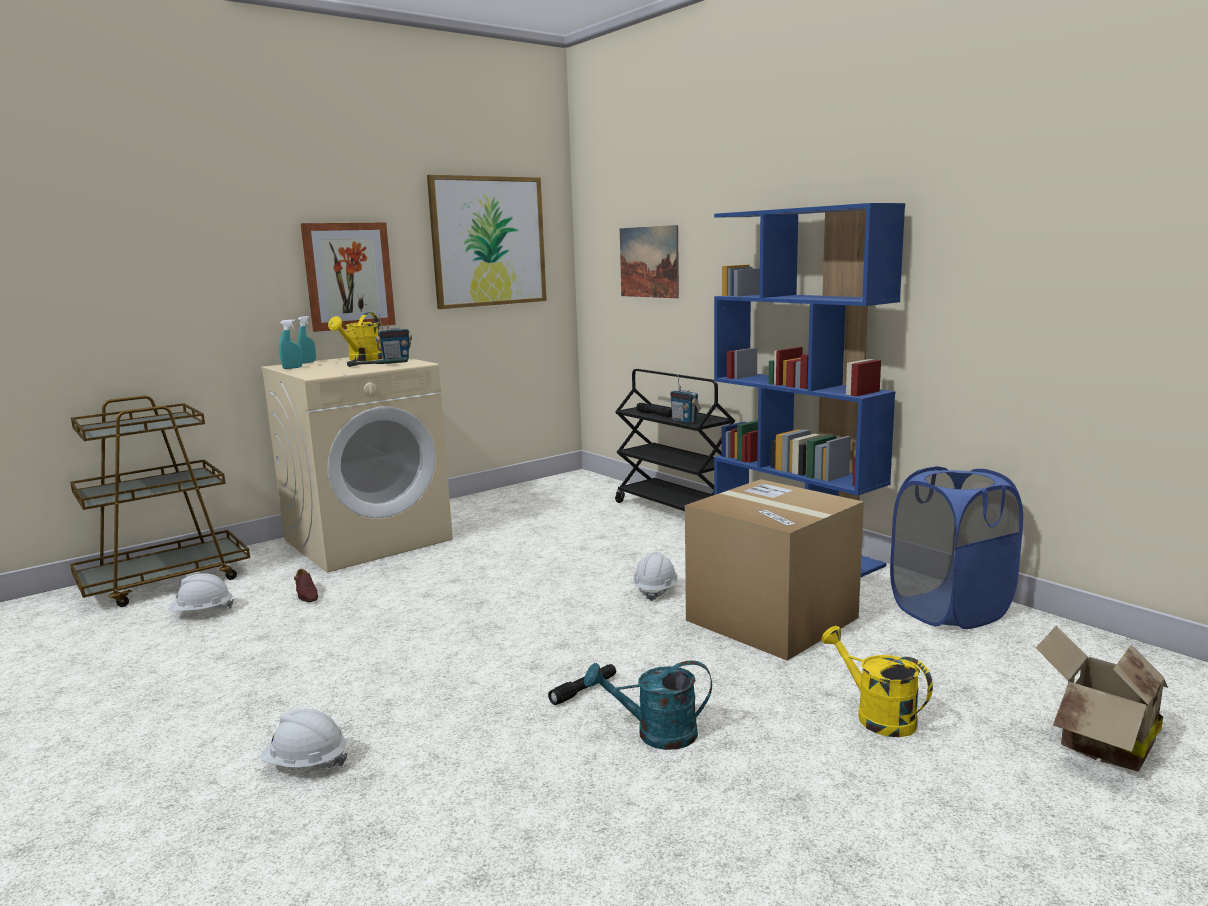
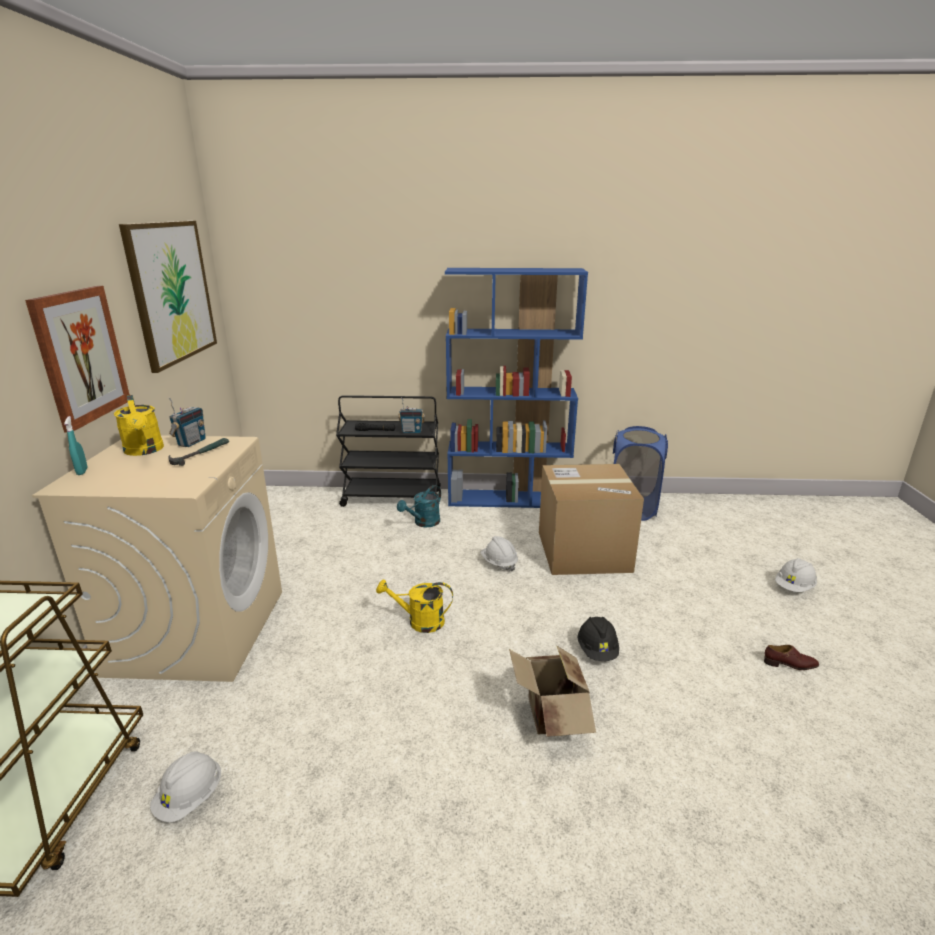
camera: 50 degrees left, 10 degrees up
(292, 368) = (99, 485): turquoise spray bottle -> none
(306, 595) = (263, 712): brown shoe -> brown shoe (790, 664)
(306, 763) = (577, 822): white hard hat -> white hard hat (794, 587)
(584, 690) = (597, 650): black flashlight -> black hard hat
(649, 262) = (329, 303): picture -> none
(655, 734) = (672, 651): turquoise watering can -> turquoise watering can (423, 523)
(876, 716) = (710, 581): yellow watering can -> yellow watering can (419, 621)
(1098, 744) = (774, 550): cardboard box -> cardboard box (550, 717)

